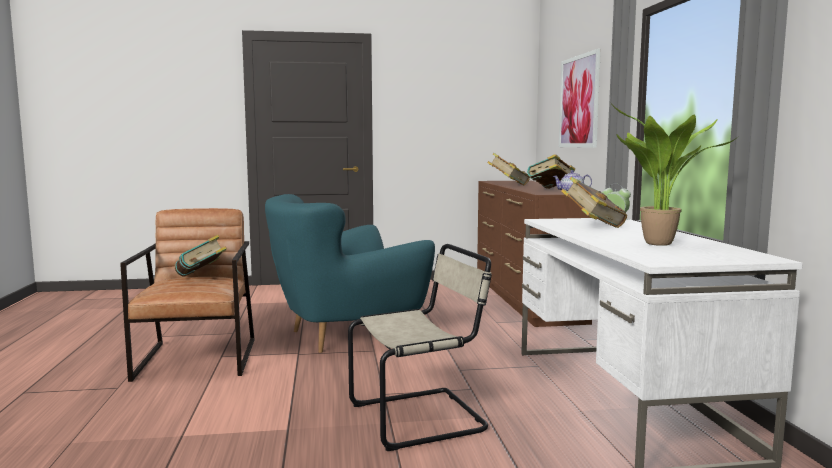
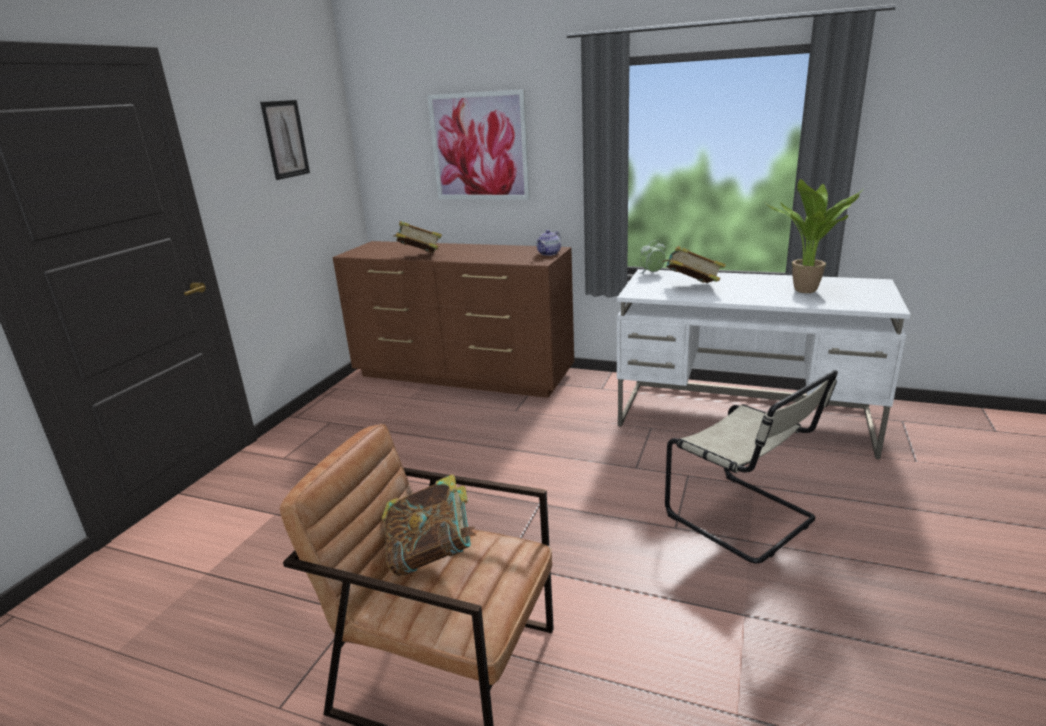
camera: 60 degrees left, 15 degrees up
(347, 335) = (466, 510): turquoise armchair -> none
(422, 417) = (744, 519): beige chair -> beige chair turned 135 degrees clockwise
(459, 92) = (285, 139): none -> picture
(551, 190) = (505, 253): book -> none

